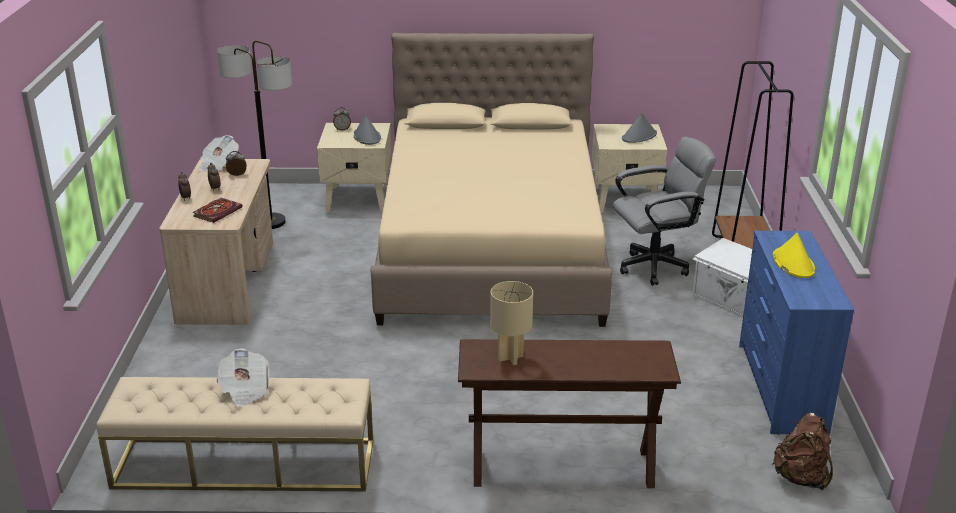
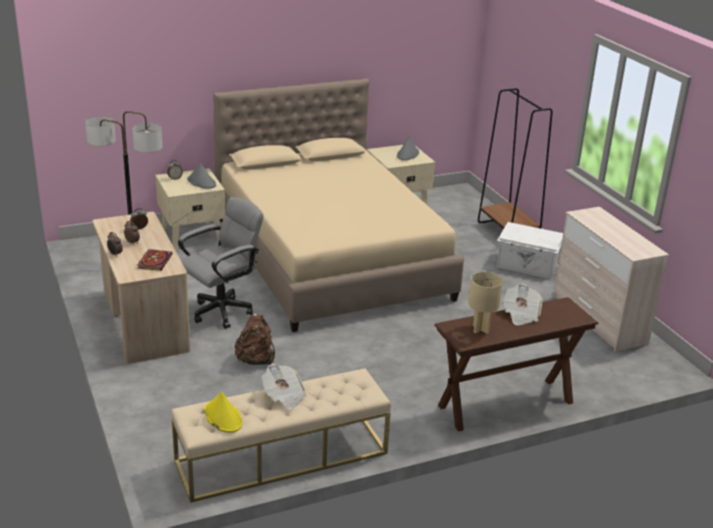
camera: 25 degrees left, 0 degrees up
(218, 164) = (114, 222): newspaper -> newspaper (521, 314)
(656, 267) = (457, 251): grey office chair -> grey office chair (224, 311)
(780, 388) = (598, 320): blue dresser -> beige dresser
(793, 263) = (609, 230): yellow hat -> yellow hat (222, 417)
(801, 477) = (652, 375): brown backpack -> brown backpack (255, 360)

